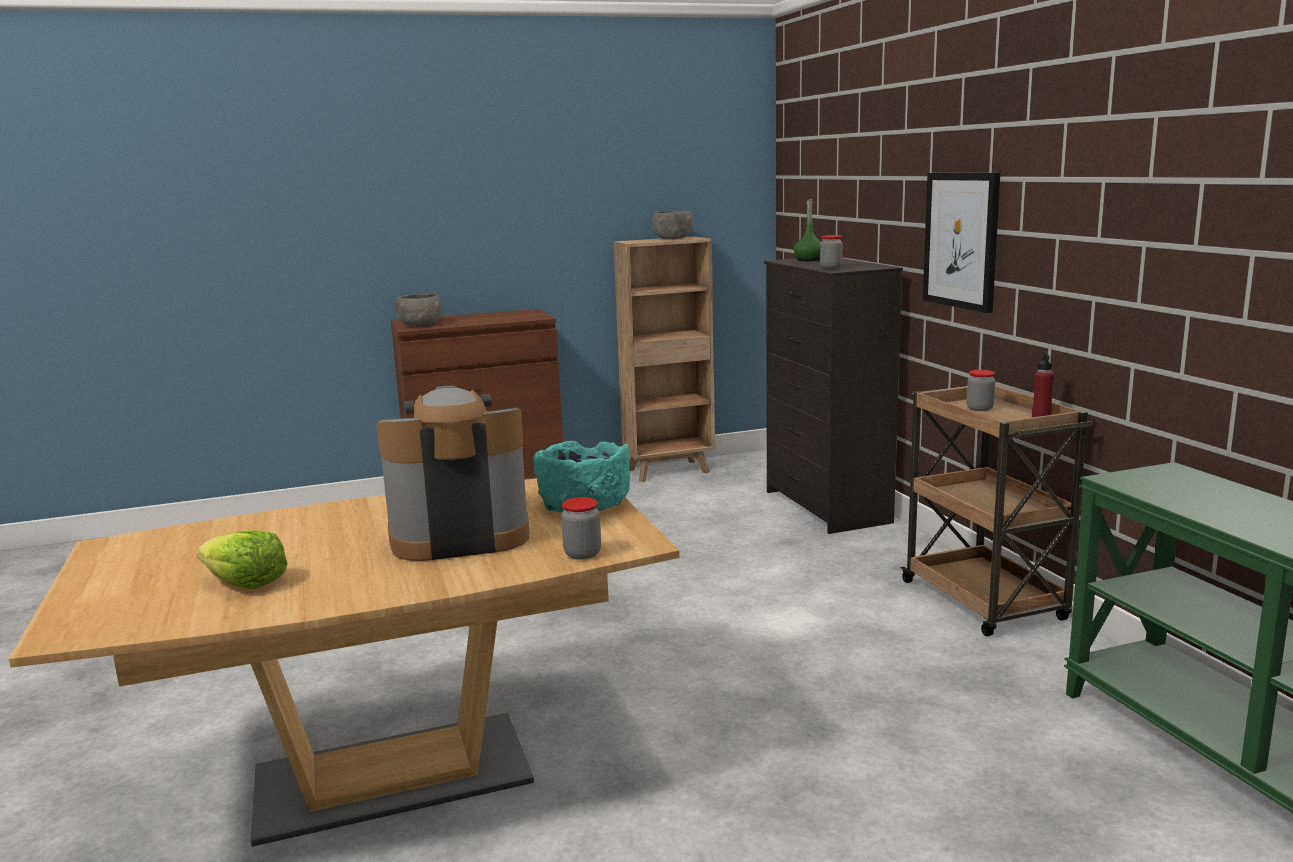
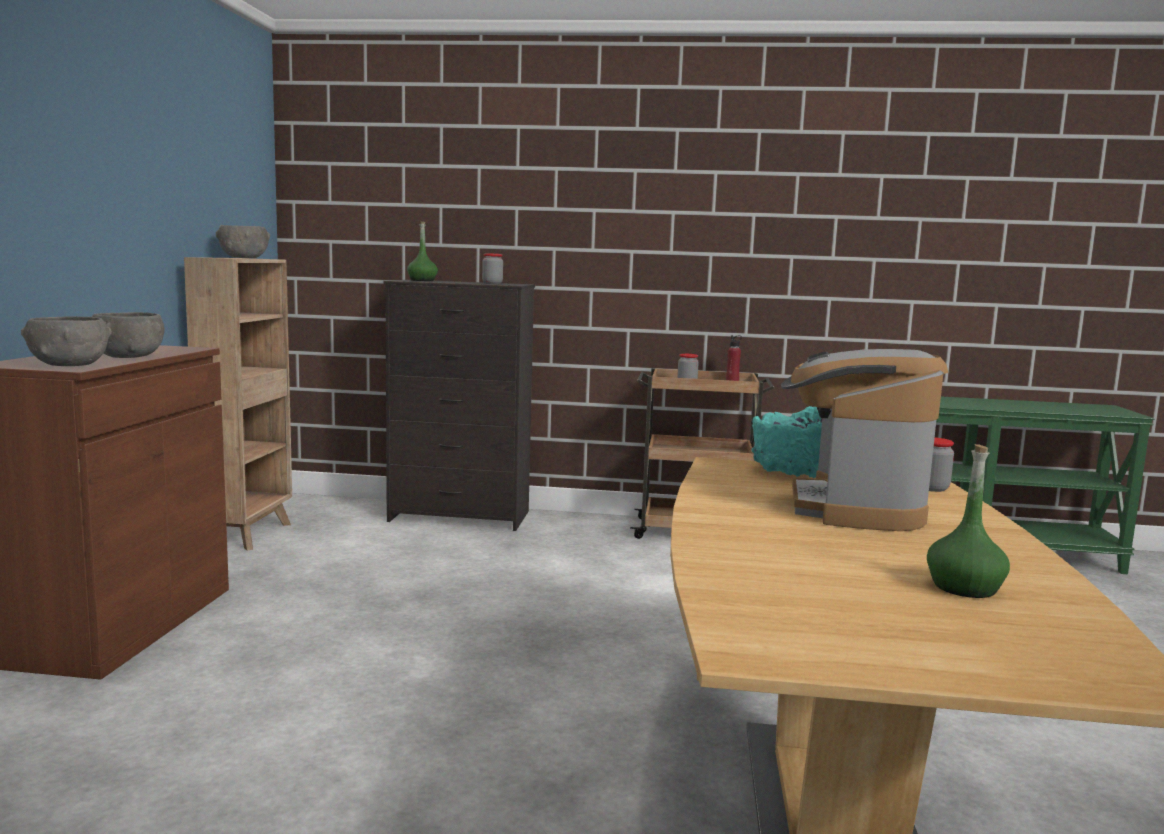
camera: 65 degrees left, 5 degrees down
(245, 583) = (964, 588): lettuce -> green bottle
(474, 321) = (129, 357): none -> grey bowl
(961, 240) = (604, 259): picture -> none

